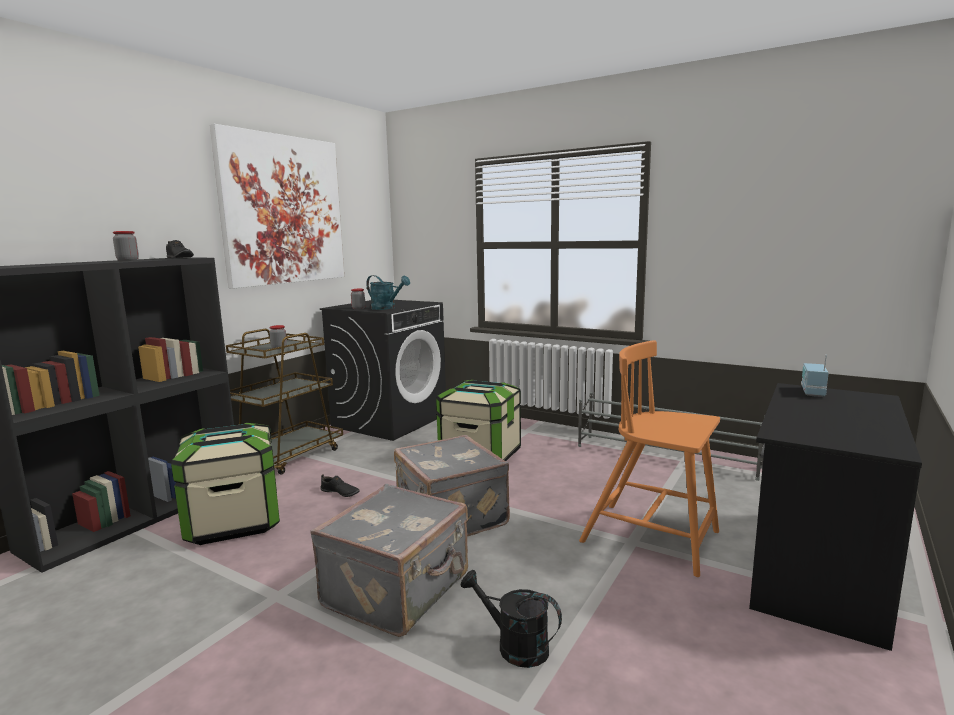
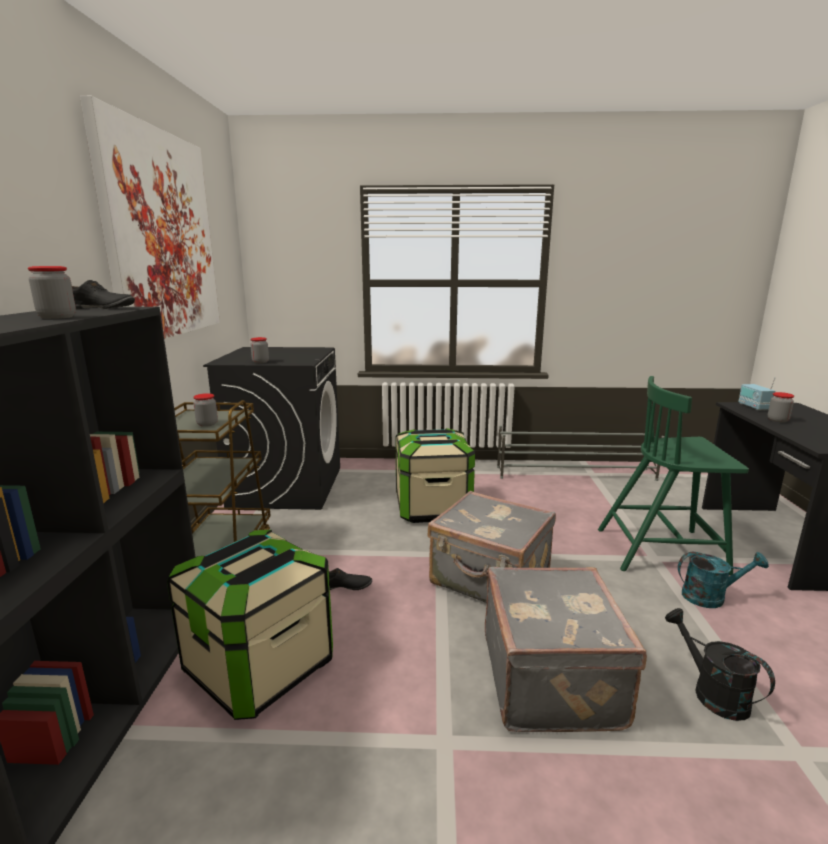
camera: 30 degrees left, 5 degrees up
(387, 308) = (295, 359): turquoise watering can -> turquoise watering can (710, 596)
(514, 646) = (711, 692): black watering can -> black watering can turned 60 degrees clockwise
(652, 538) = (662, 550): orange chair -> green chair
(803, 406) = (777, 420): none -> jar

